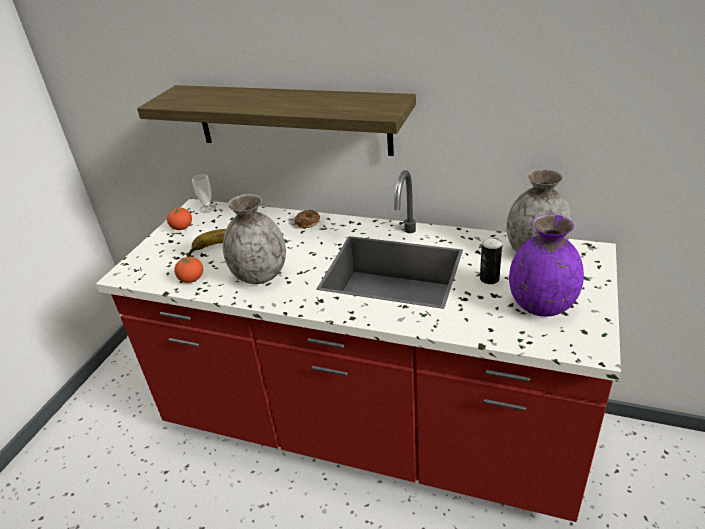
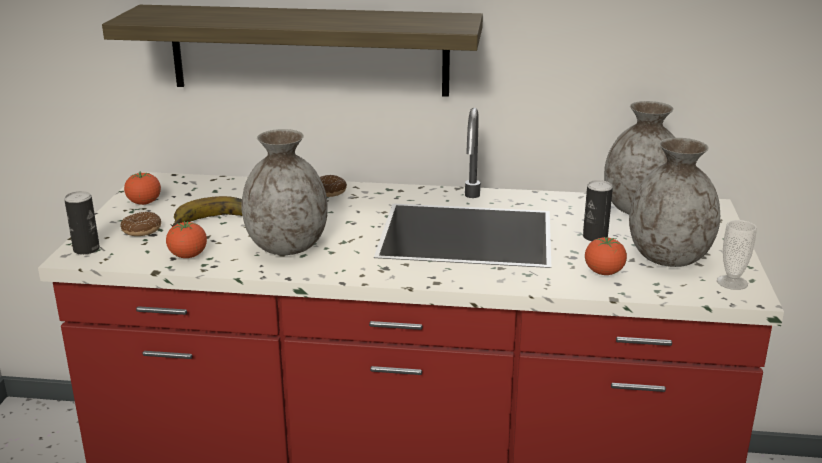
camera: 15 degrees left, 10 degrees down
(130, 269) = (86, 249): none -> can
(171, 253) = (142, 230): none -> donut
(207, 208) = (173, 181): cup -> cup (732, 282)
(483, 317) = (604, 273): none -> tomato
(540, 305) = (667, 258): purple vase -> grey vase

